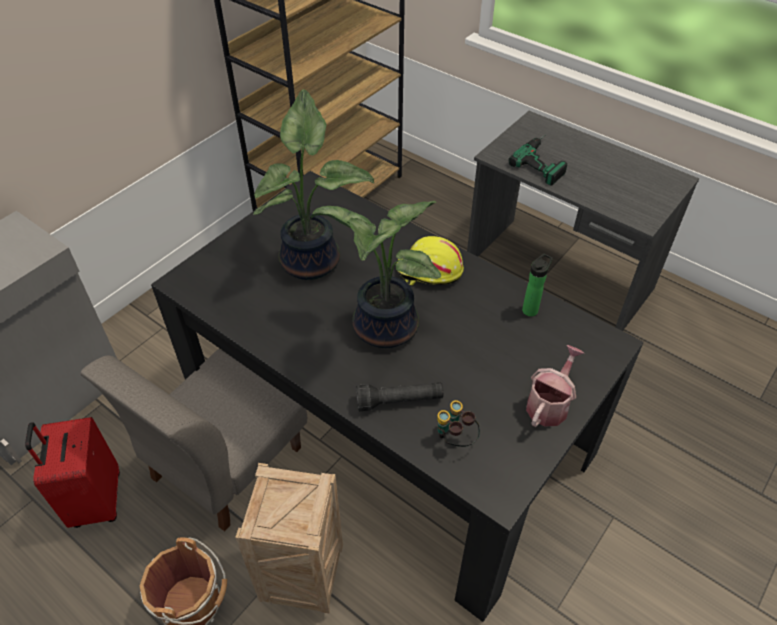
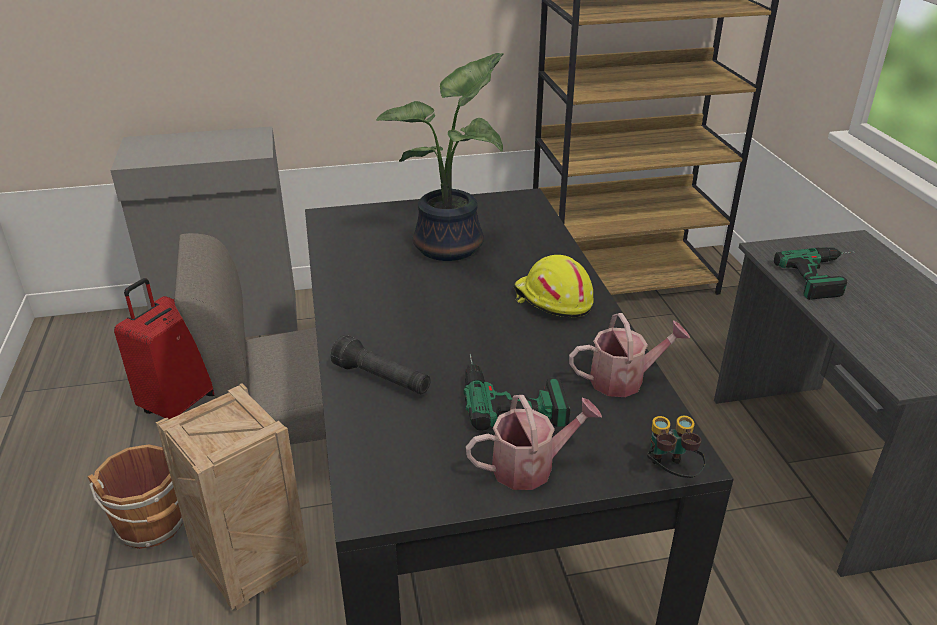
camera: 40 degrees right, 15 degrees down
(381, 329) = (443, 320): potted plant -> none
(455, 439) = (391, 436): binoculars -> binoculars (669, 473)
(484, 360) = (510, 393): none -> power drill
(531, 309) = (624, 379): bottle -> watering can

